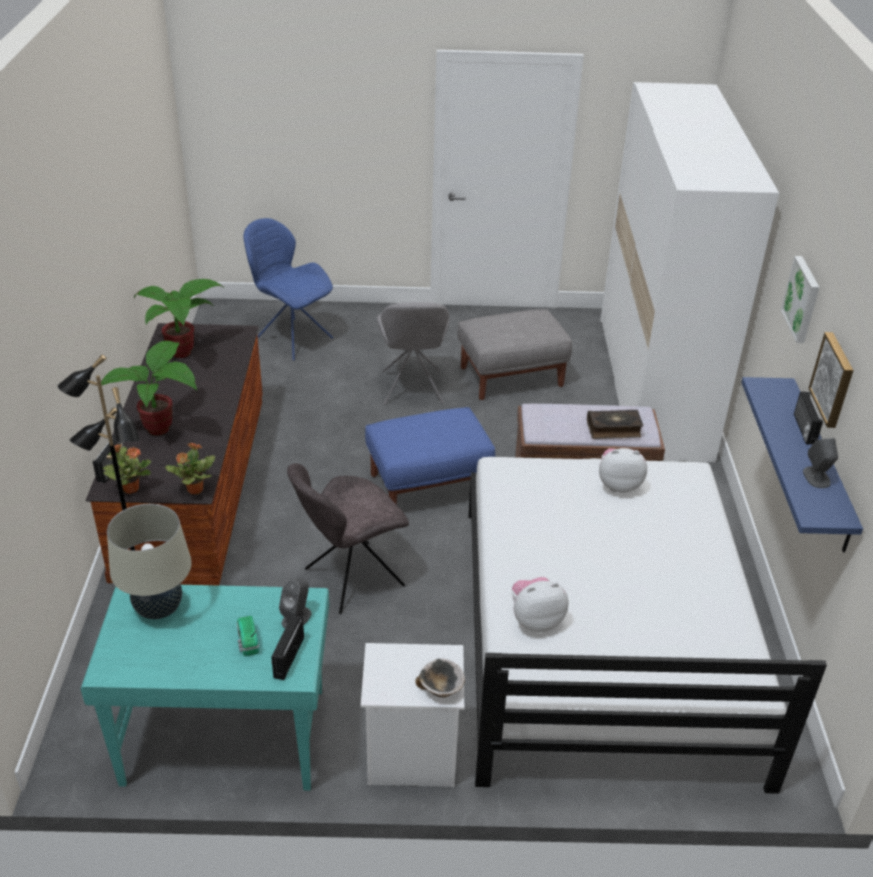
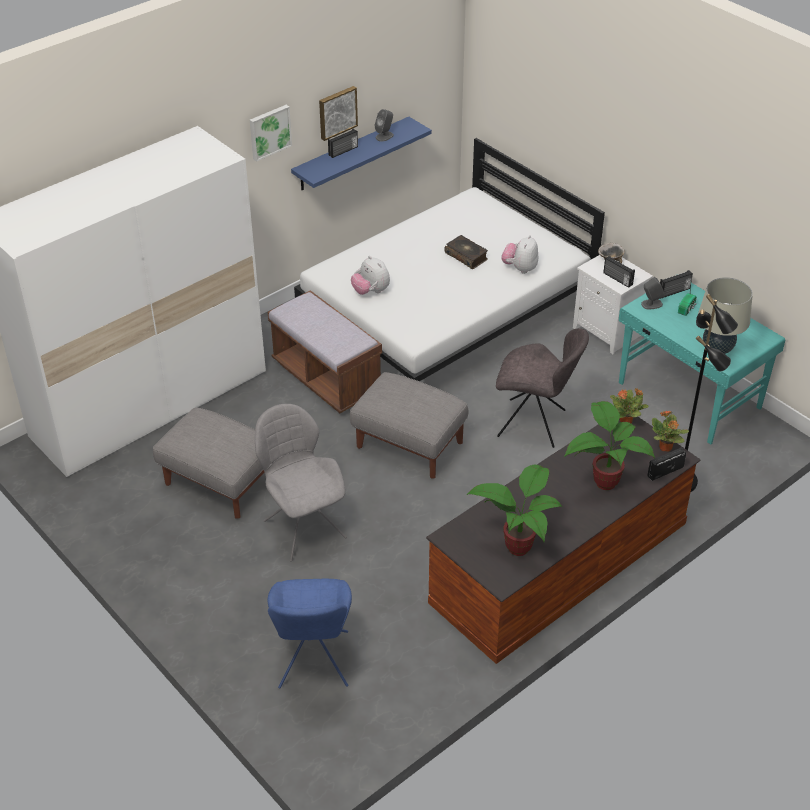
camera: 130 degrees left, 5 degrees up
(396, 663) = (617, 279): none -> radio
(412, 389) = (303, 527): grey chair -> grey chair turned 75 degrees counterclockwise
(429, 486) = (408, 445): blue ottoman -> grey ottoman
(535, 620) = (520, 268): plush toy -> plush toy turned 75 degrees clockwise
(613, 429) = (320, 311): book -> book (466, 256)

